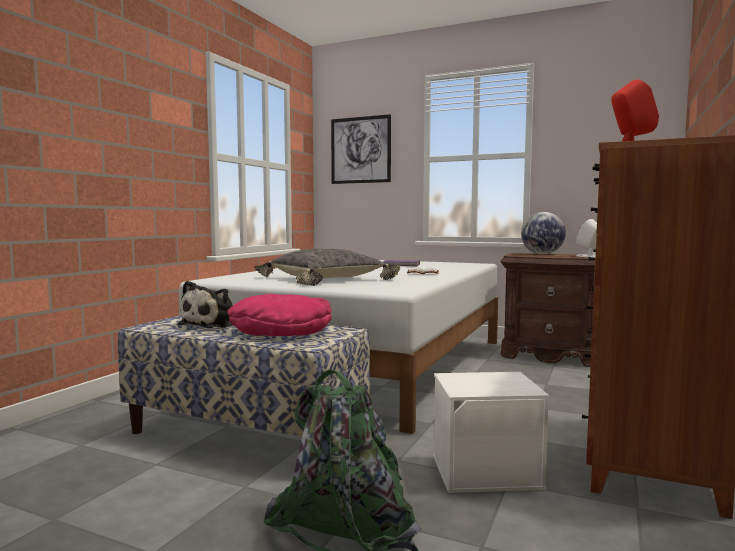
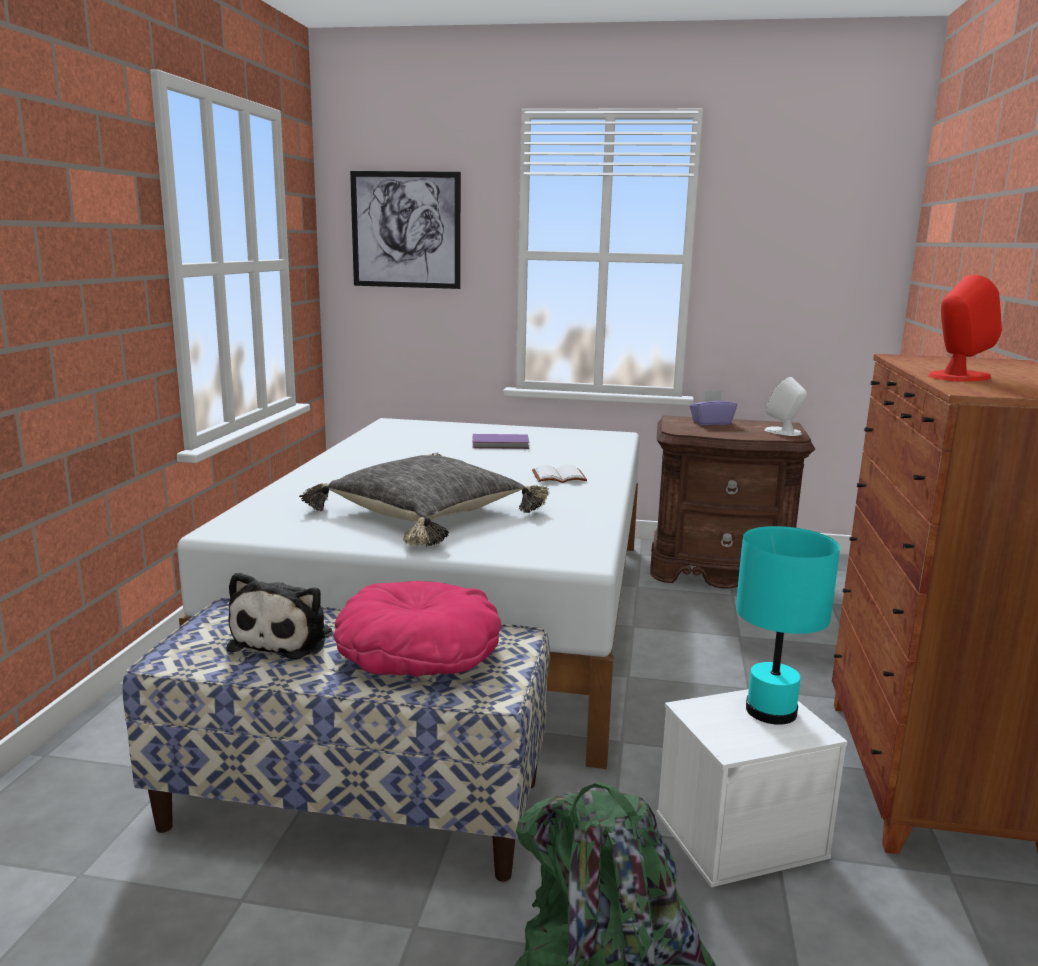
camera: 15 degrees left, 10 degrees up
(504, 380) = (770, 711): none -> turquoise table lamp
(542, 254) = (711, 423): globe -> purple tissue box

